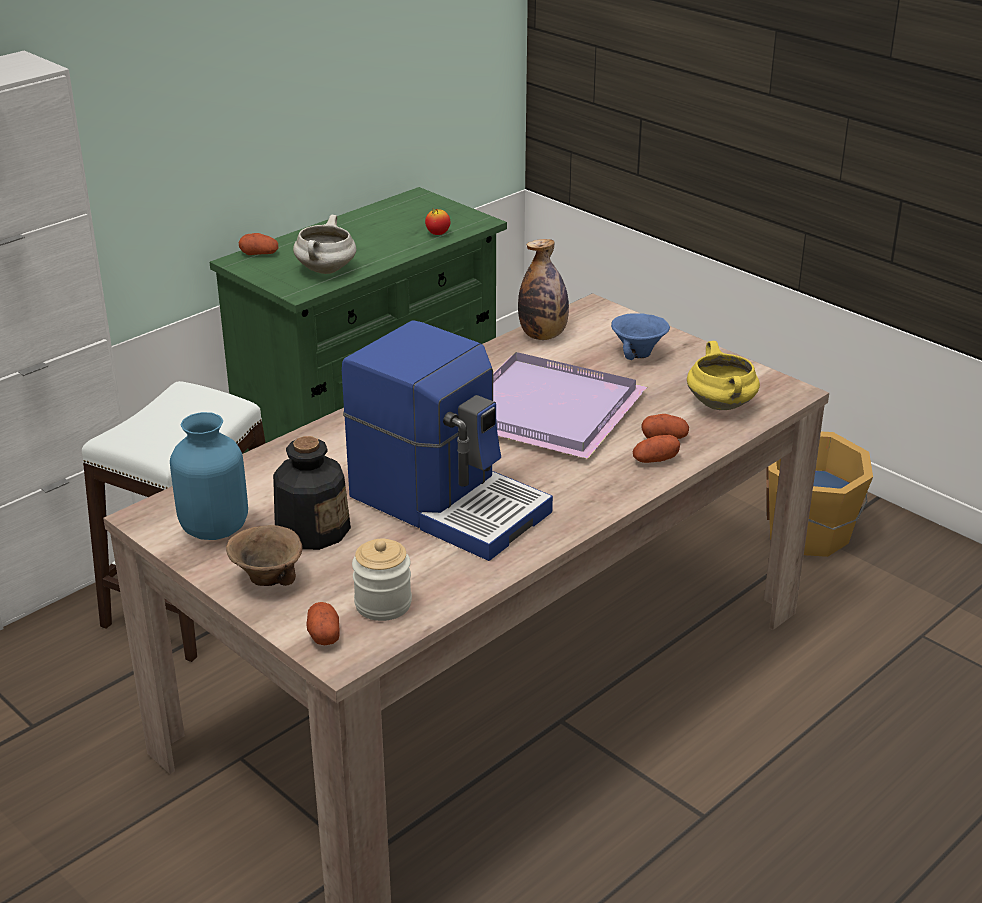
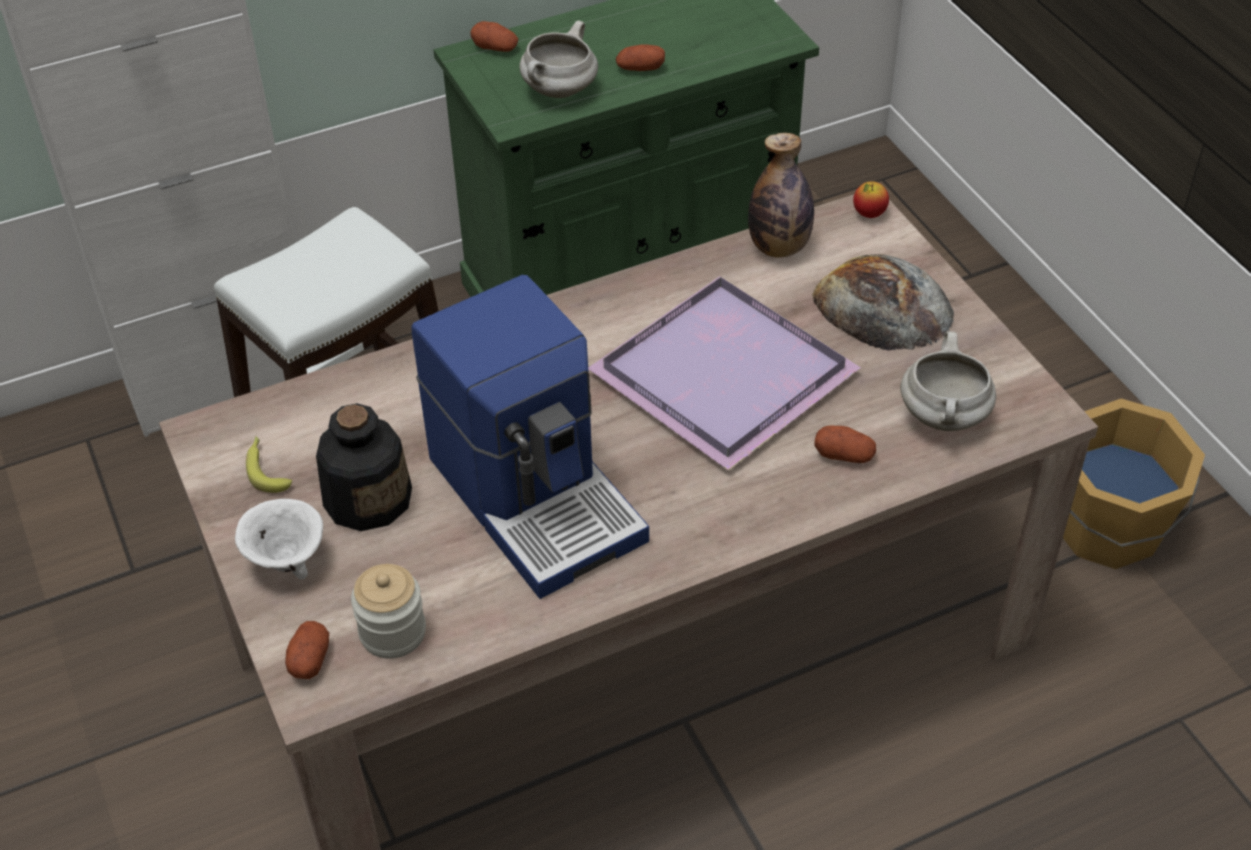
camera: 20 degrees right, 15 degrees up
(215, 528) = (266, 469): blue vase -> banana
(266, 579) = (285, 560): brown bowl -> white bowl
(437, 234) = (722, 53): apple -> apple (869, 214)
(639, 354) = (883, 305): blue bowl -> bread
(655, 460) = (814, 488): potato -> potato (640, 69)
(722, 405) = (945, 417): yellow cooking pot -> white cooking pot

